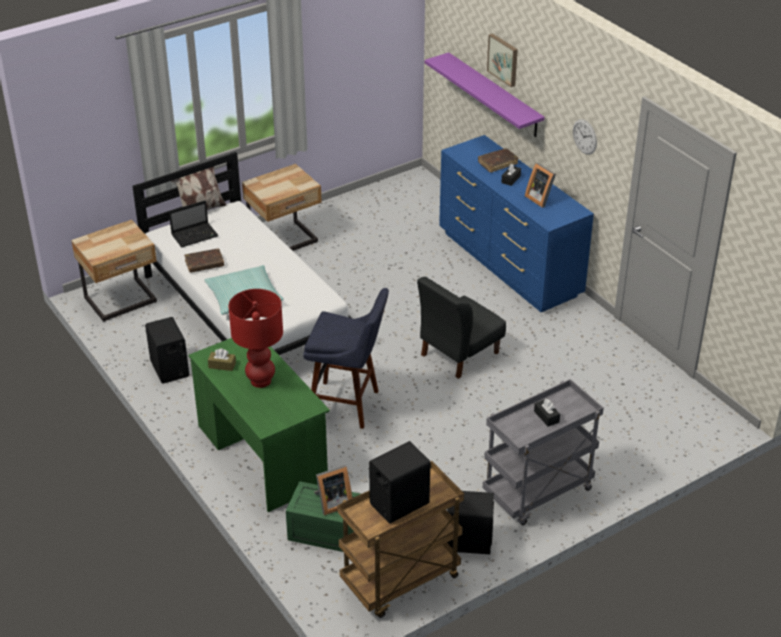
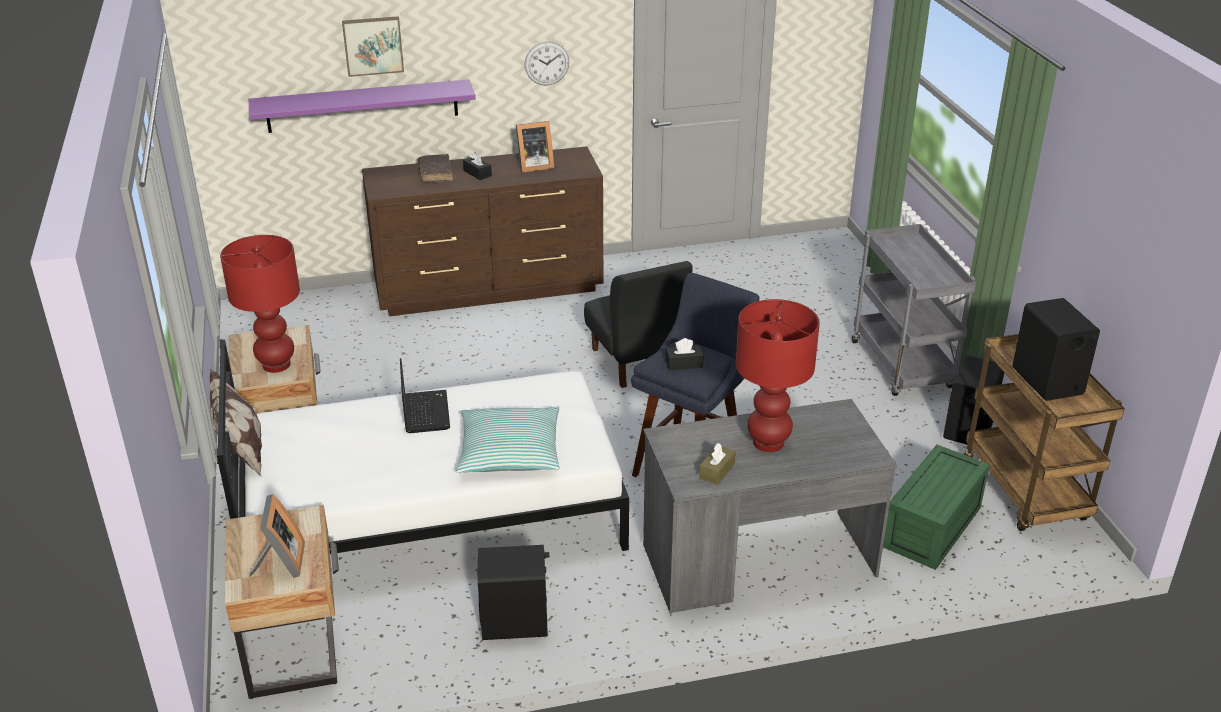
camera: 70 degrees left, 5 degrees down
(195, 235) = (309, 471): laptop -> laptop (425, 411)
(204, 264) = (397, 474): brown book -> none
(262, 454) = (758, 561): green desk -> grey desk
(273, 188) = (277, 364): none -> red table lamp
(332, 503) = (938, 483): picture frame -> picture frame (281, 563)
(509, 264) = (490, 289): blue dresser -> brown dresser
(546, 416) = (915, 261): black tissue box -> black tissue box (684, 364)

